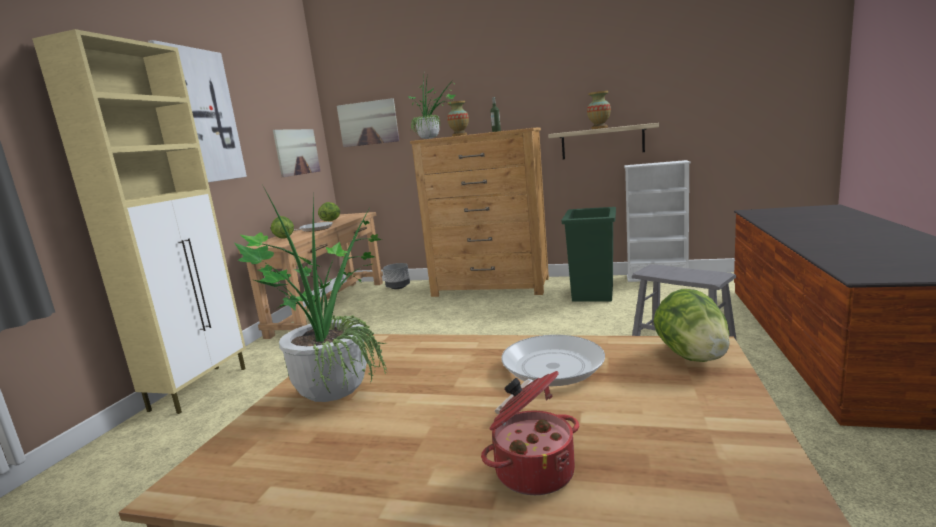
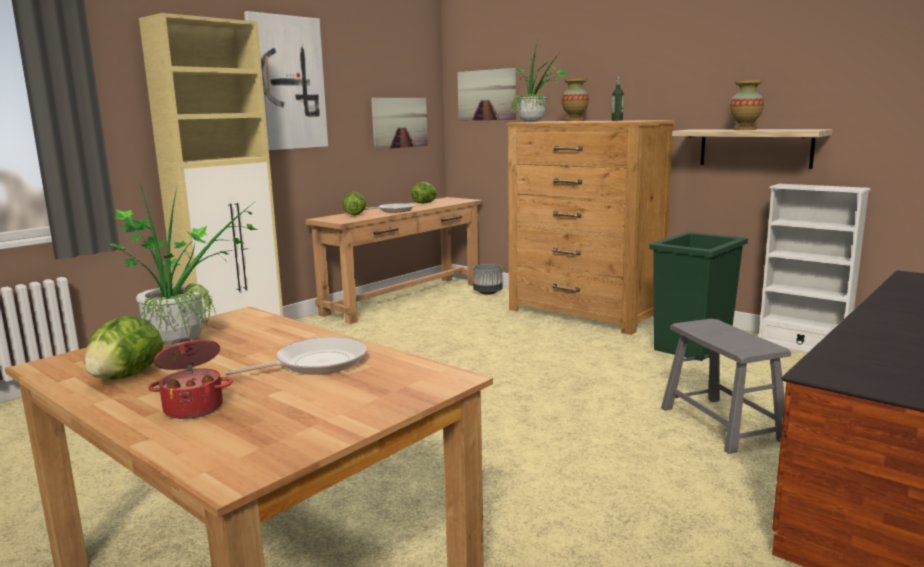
camera: 25 degrees right, 0 degrees up
(692, 356) = (426, 381): lettuce -> lettuce (126, 376)

